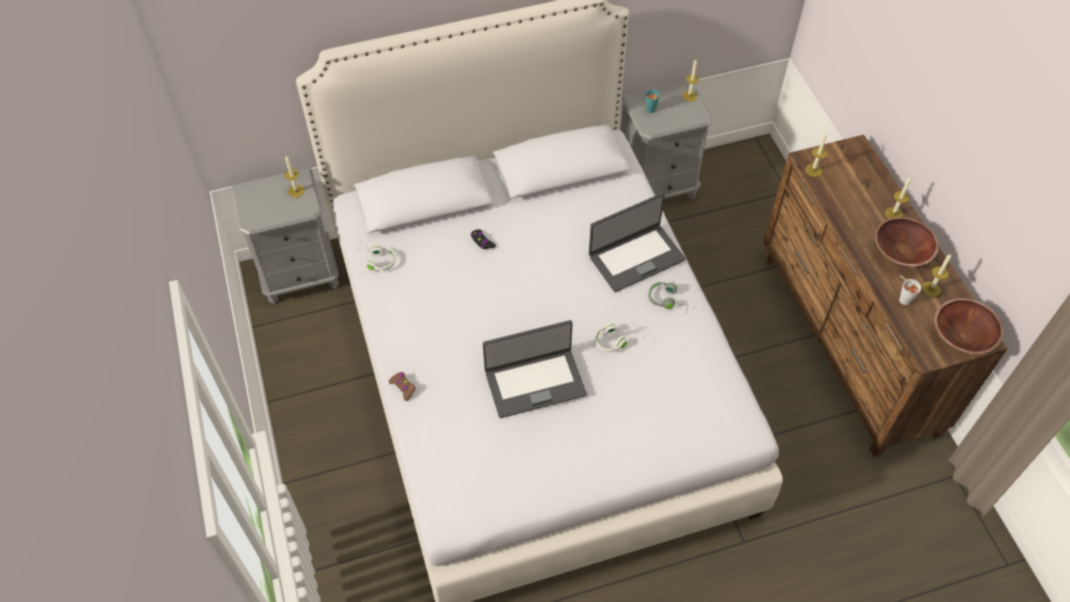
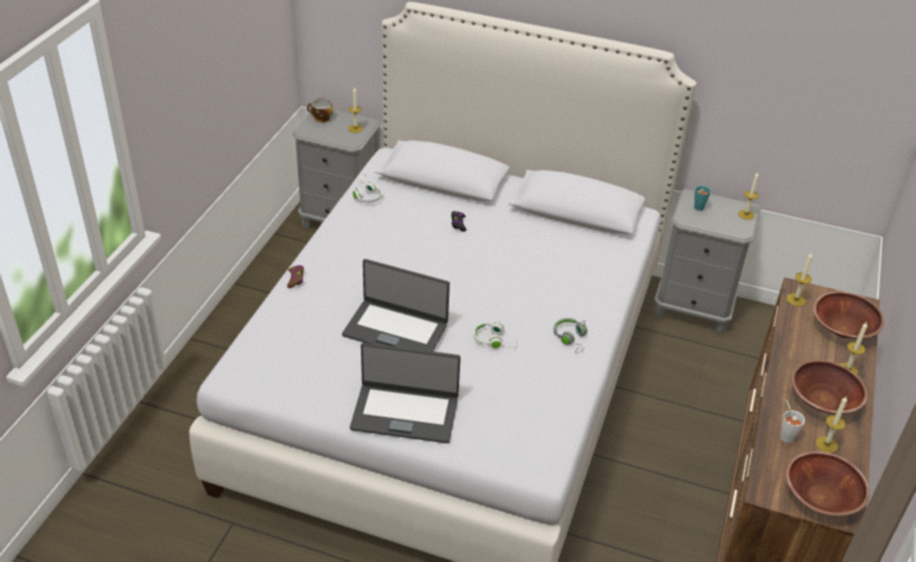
camera: 35 degrees right, 15 degrees down
(252, 198) = (321, 118): none -> cup
(636, 257) = (575, 296): laptop -> laptop (405, 412)
(863, 177) = (843, 329): none -> brown bowl

